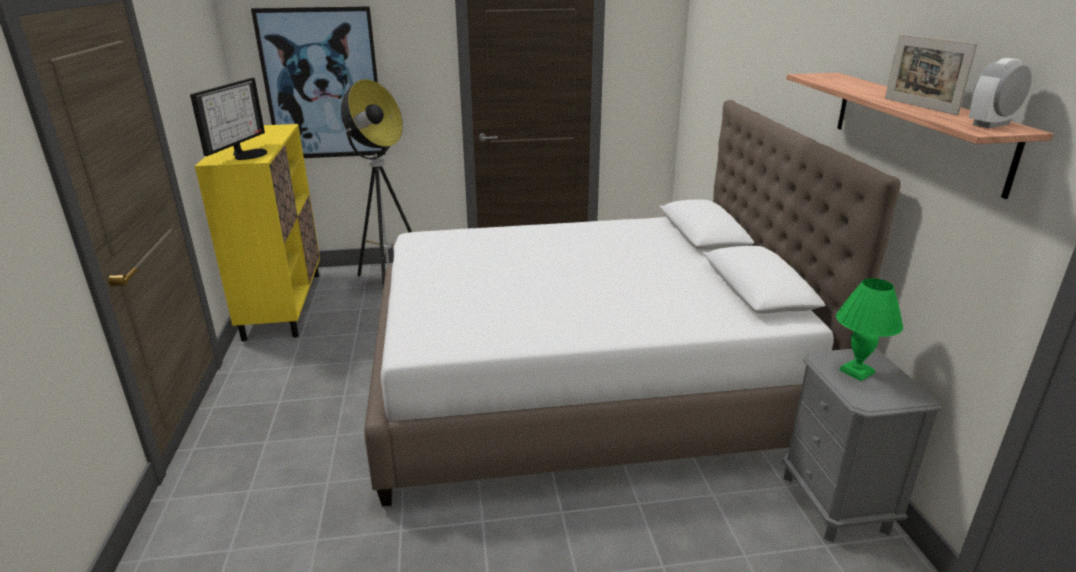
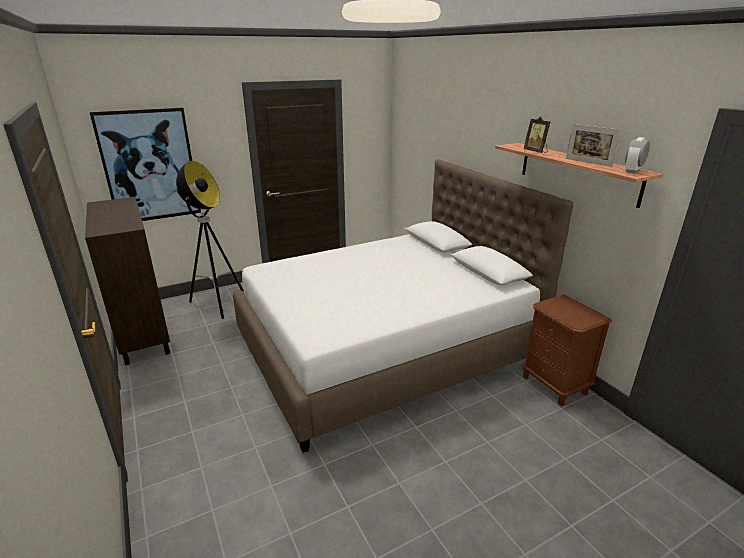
camera: 20 degrees left, 0 degrees up
(247, 154) = (120, 224): monitor -> none
(284, 304) = (143, 332): yellow cabinet -> brown cabinet
(836, 503) = (554, 385): grey nightstand -> brown nightstand
(845, 86) = (536, 152): none -> picture frame
(856, 371) = (564, 309): green table lamp -> none

